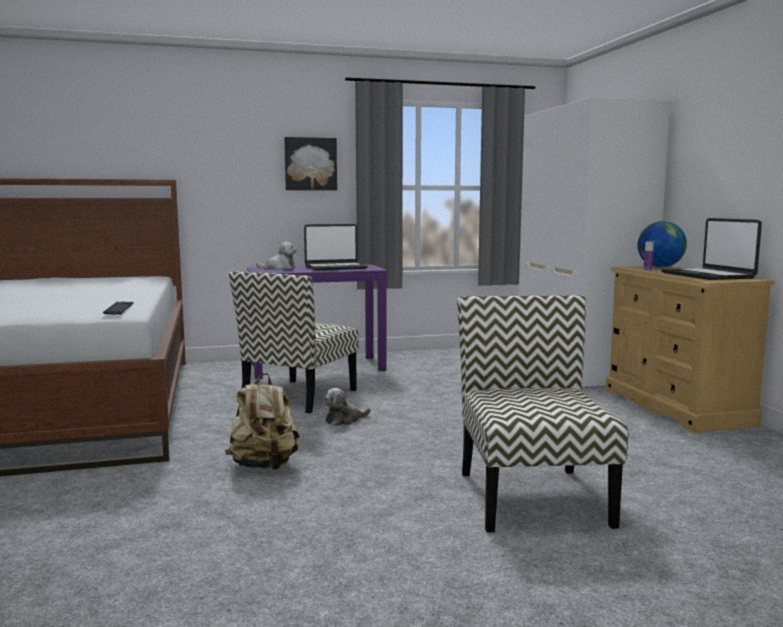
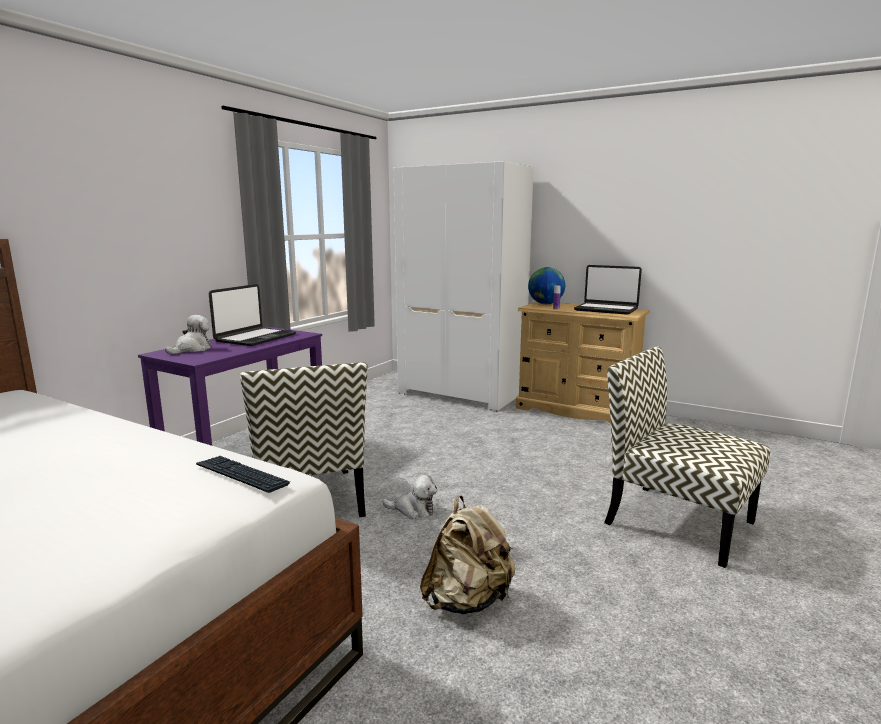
camera: 45 degrees left, 5 degrees up
(310, 164) = (186, 212): picture -> none
(344, 420) = (413, 510): plush toy -> plush toy turned 90 degrees counterclockwise

